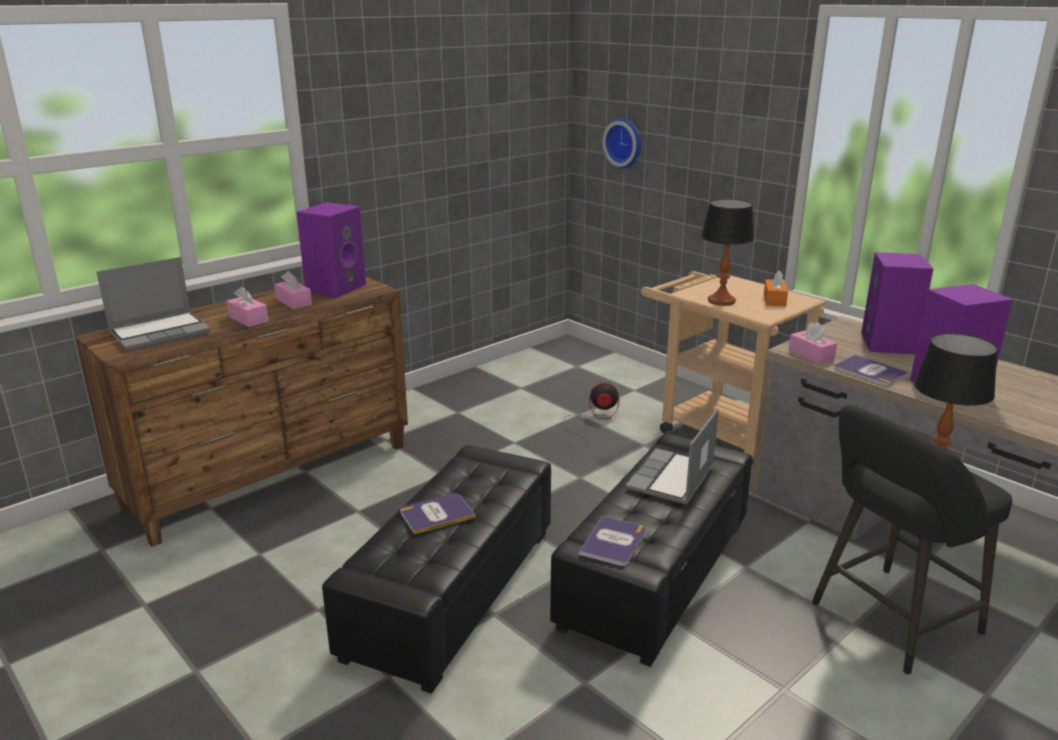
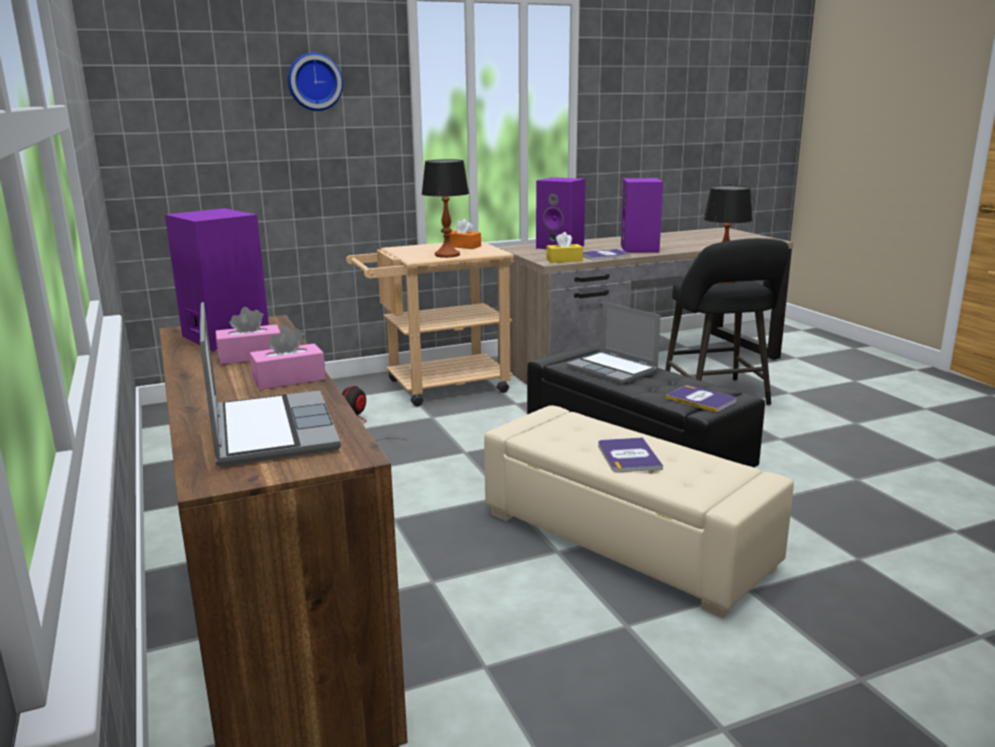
camera: 70 degrees left, 5 degrees down
(451, 590) = (623, 540): black ottoman -> beige ottoman
(624, 143) = (195, 146): wall clock -> wall clock (314, 82)
(811, 355) = (564, 260): pink tissue box -> yellow tissue box

